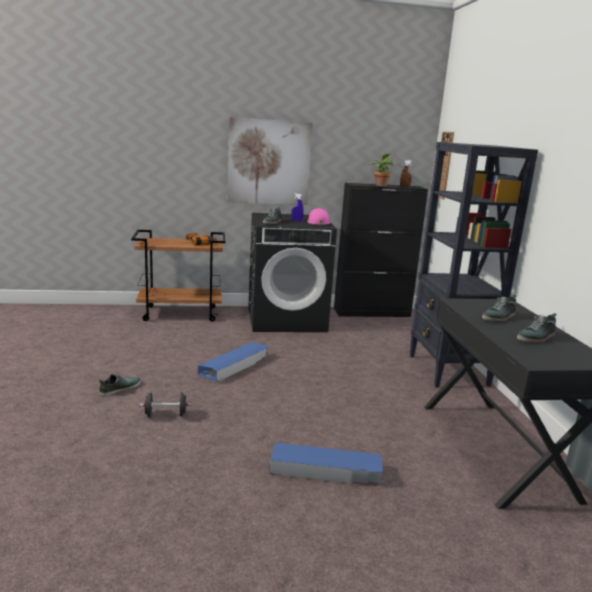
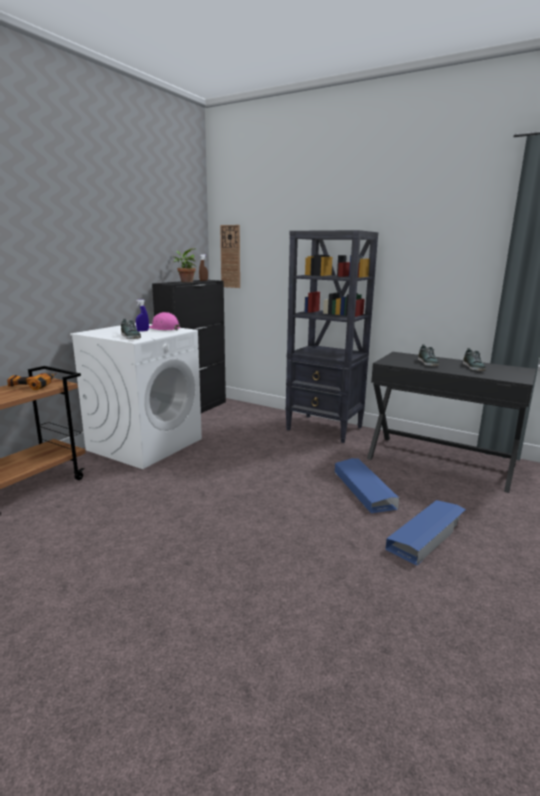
camera: 50 degrees left, 0 degrees up
(120, 388) = (151, 602): shoe -> none
(165, 415) = (254, 588): black dumbbell -> none
(235, 365) = (200, 506): blue storage box -> blue storage box (363, 489)
(269, 162) = (77, 268): picture -> none
(286, 319) = (145, 444): black washing machine -> white washing machine

